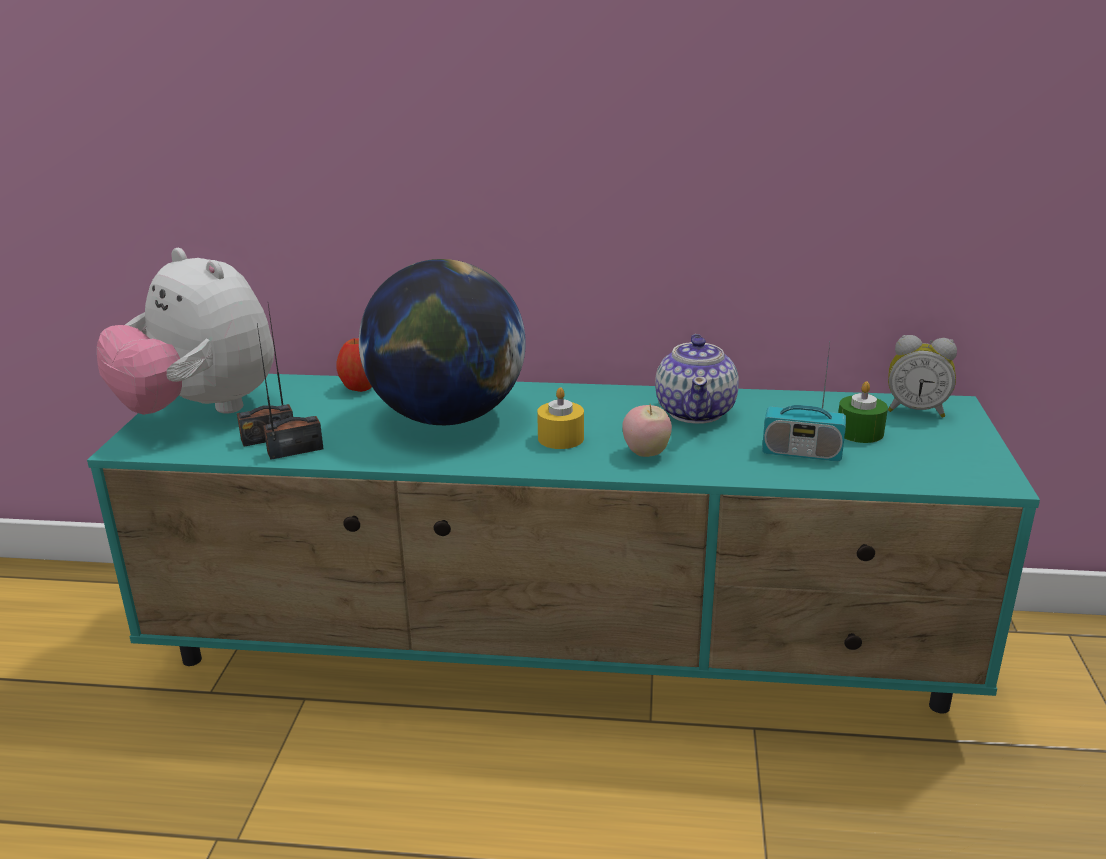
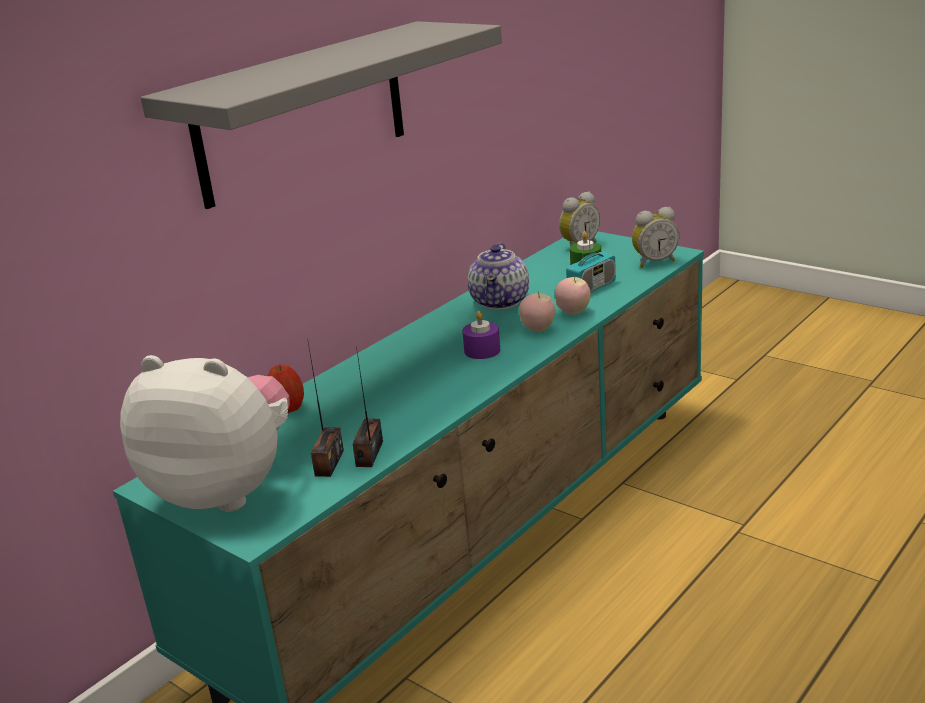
camera: 55 degrees left, 0 degrees up
(200, 411) = (226, 490): plush toy -> plush toy turned 150 degrees counterclockwise
(447, 417) = (394, 383): globe -> none
(477, 87) = (303, 112): none -> grey shelf
(560, 438) = (482, 350): yellow candle -> purple candle
(696, 411) = (500, 301): teapot -> teapot turned 60 degrees clockwise
(715, 461) = (573, 312): none -> apple
(939, 473) = (654, 262): none -> alarm clock

